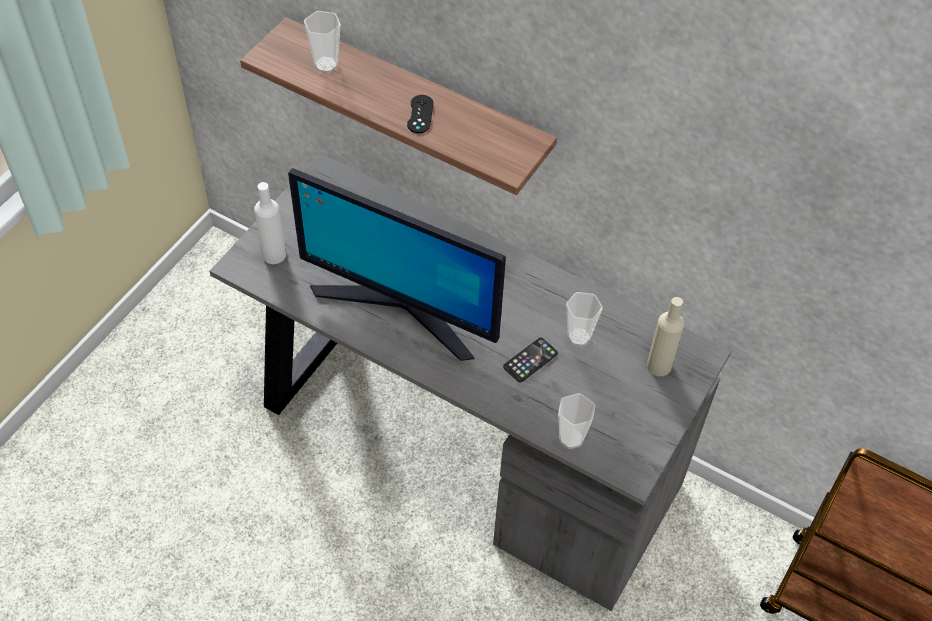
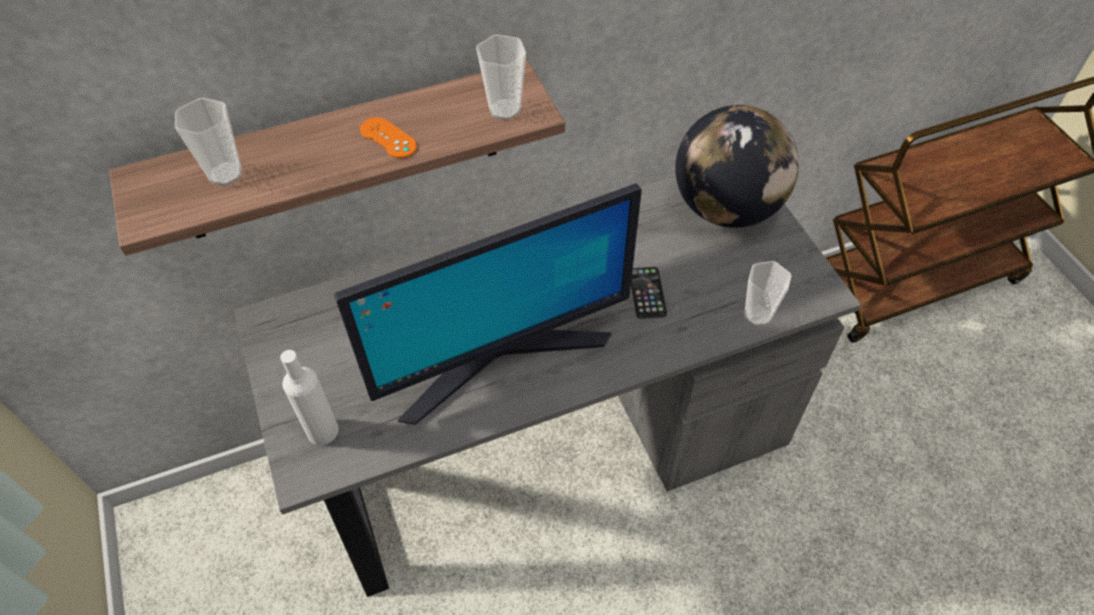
camera: 50 degrees left, 0 degrees up
(420, 114) = (388, 138): black game controller -> orange game controller
(578, 337) = (651, 242): cup -> cup (504, 110)
(659, 365) = (726, 208): beige bottle -> globe

